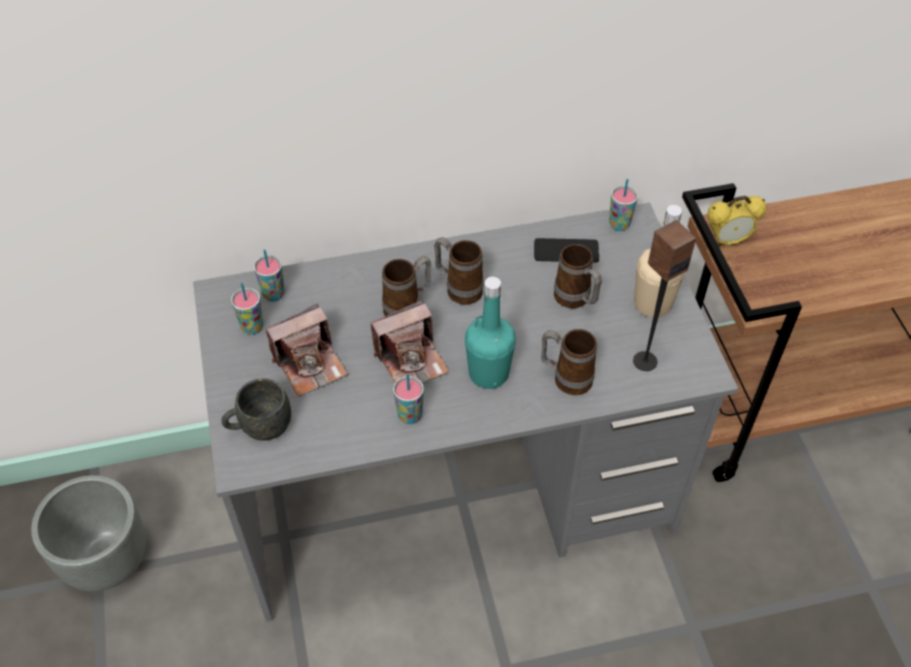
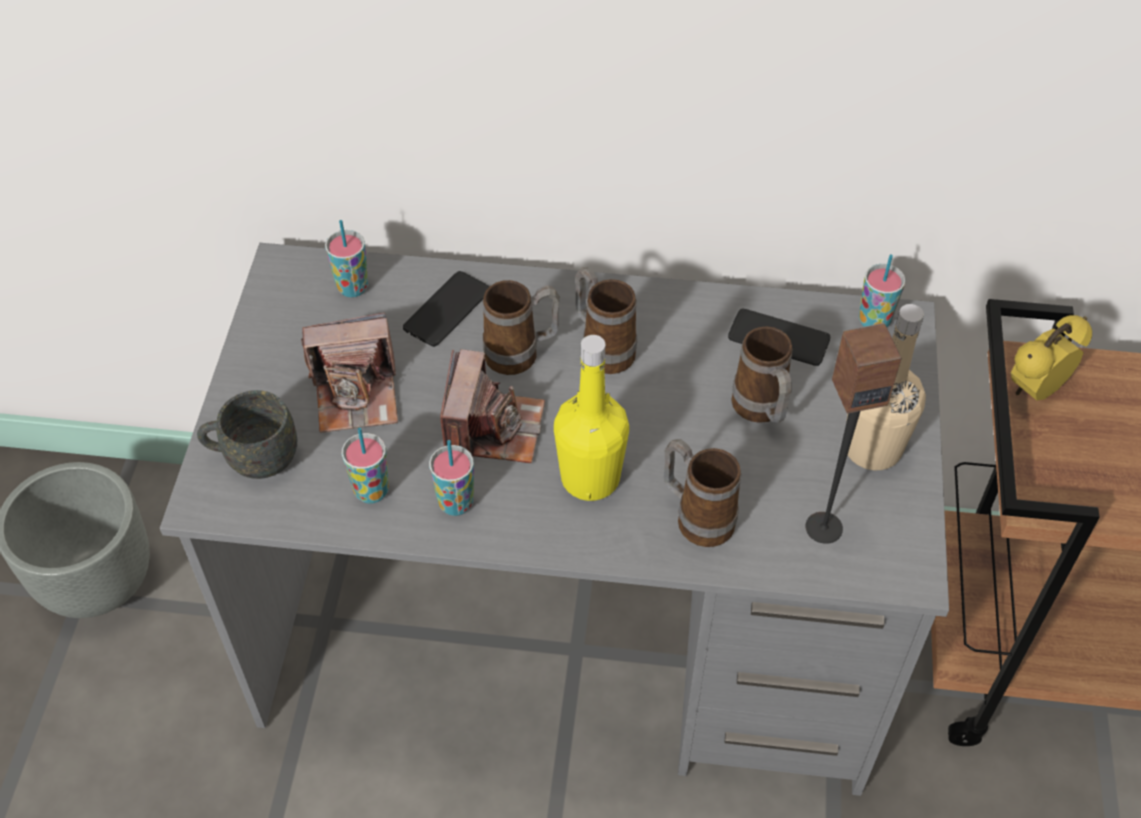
camera: 20 degrees right, 0 degrees up
(252, 327) = (305, 323): cup -> cup (371, 491)
(345, 291) = (447, 309): none -> phone
(411, 360) = (493, 428): camera -> camera turned 75 degrees counterclockwise
(488, 373) = (590, 478): turquoise bottle -> yellow bottle
(727, 241) = (1035, 390): alarm clock -> alarm clock turned 135 degrees clockwise

